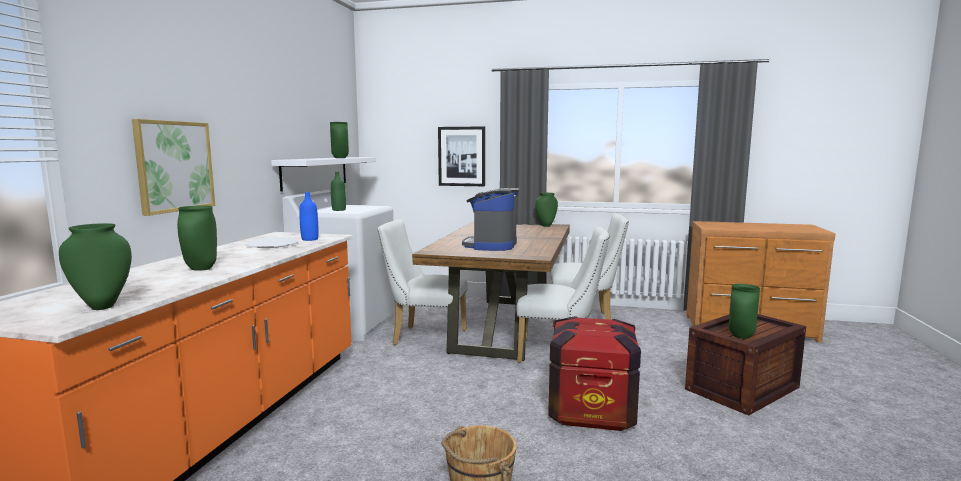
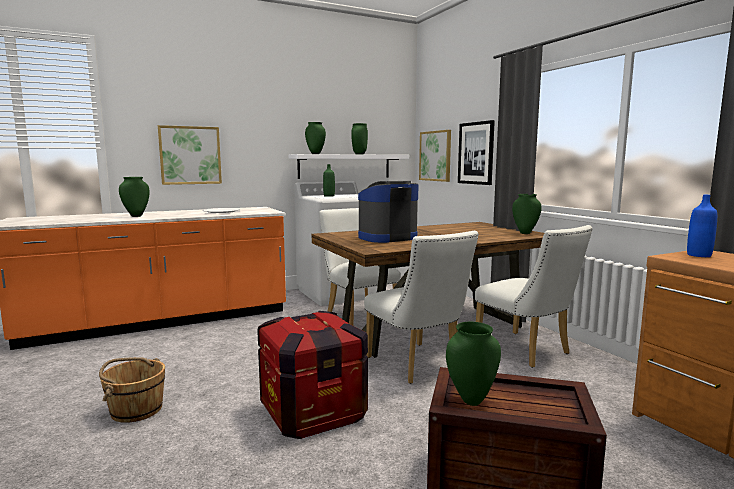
camera: 50 degrees right, 0 degrees up
(103, 306) = (40, 222): green vase -> green vase (316, 154)
(310, 239) = (251, 211): blue bottle -> blue bottle (699, 255)
(398, 158) = (435, 156): none -> picture

